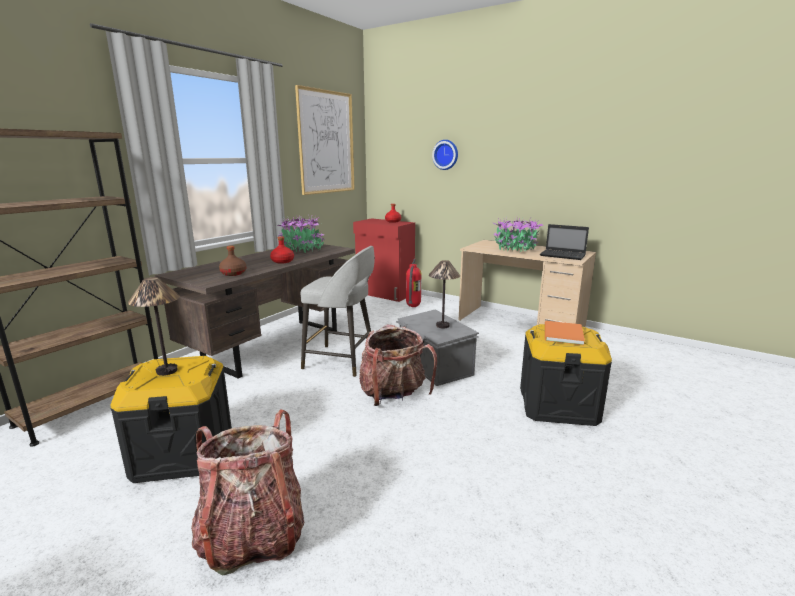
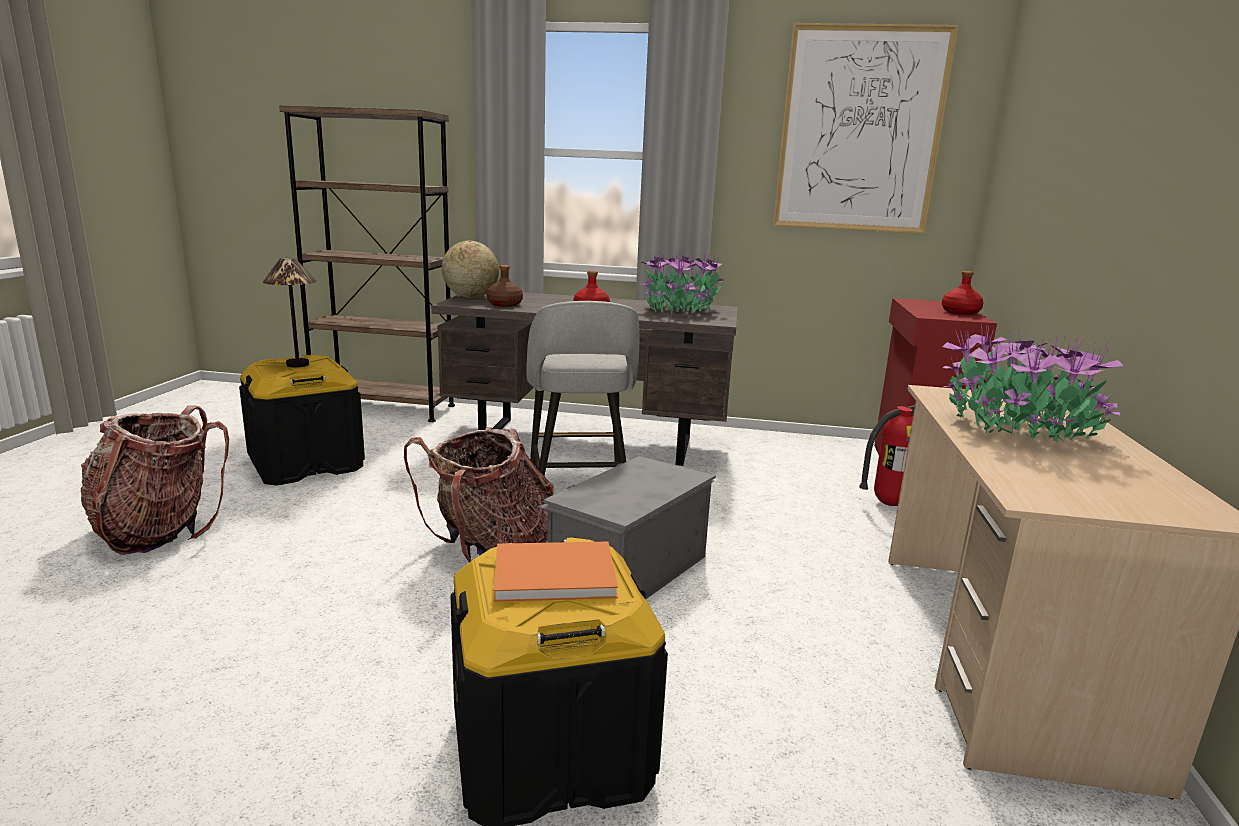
camera: 65 degrees right, 0 degrees up
(192, 278) = (470, 297): none -> globe
(442, 325) = (631, 491): table lamp -> none
(446, 155) = (1074, 154): wall clock -> none
(563, 255) = (1068, 484): laptop -> none

